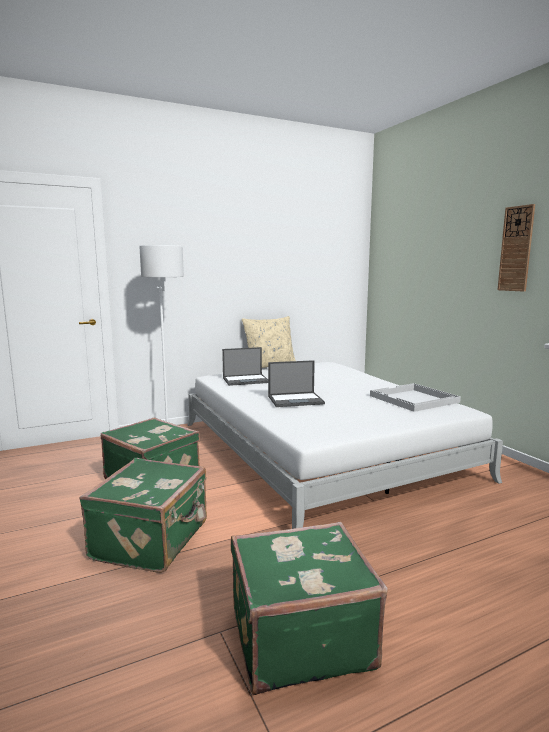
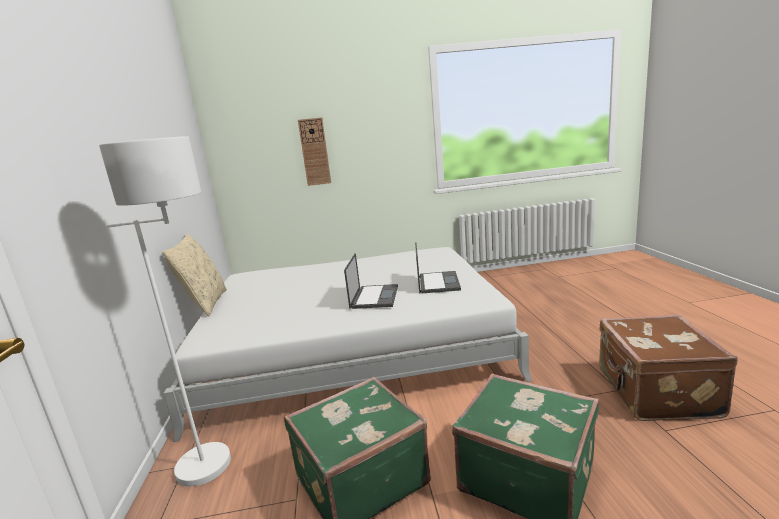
camera: 70 degrees left, 5 degrees up
(246, 380) = (256, 320): laptop -> laptop (437, 282)
(299, 636) = (654, 393): green suitcase -> brown suitcase
(413, 399) = (402, 258): white tray -> none
(516, 249) = (393, 126): wall clock -> wall clock (314, 152)

